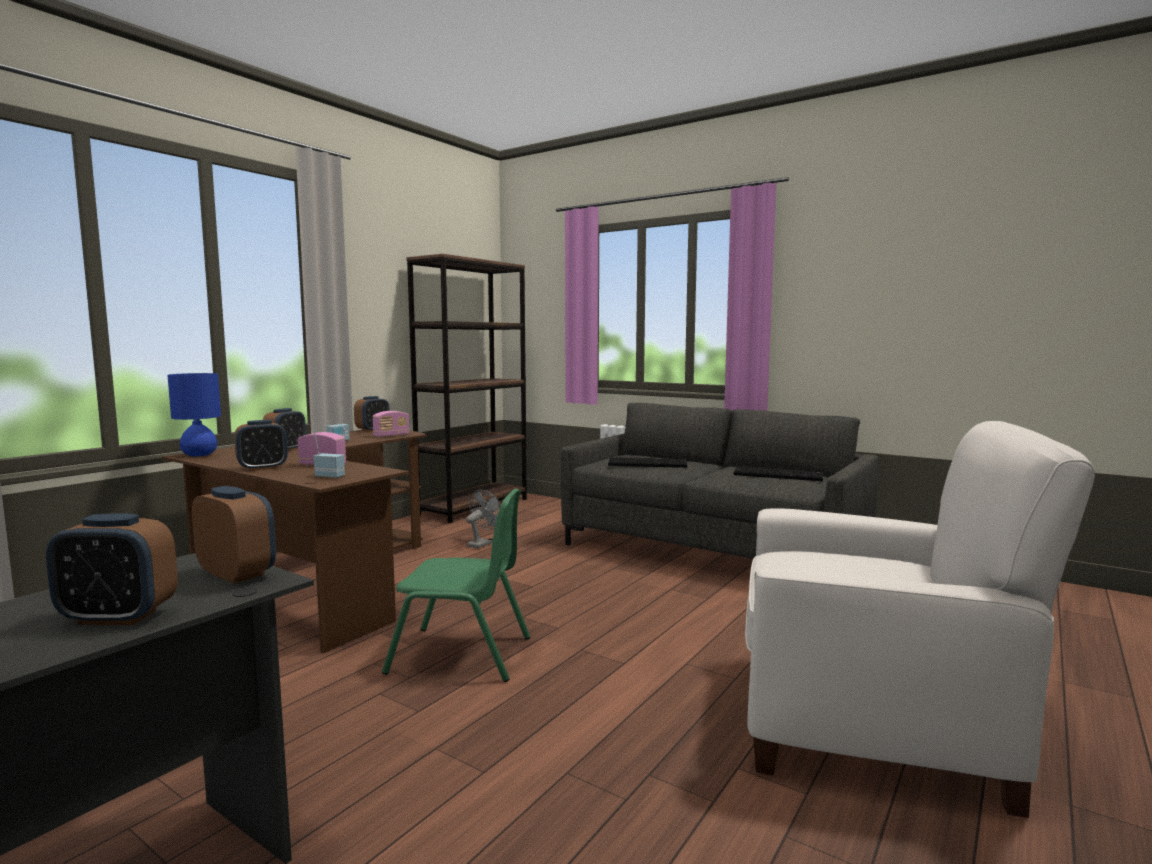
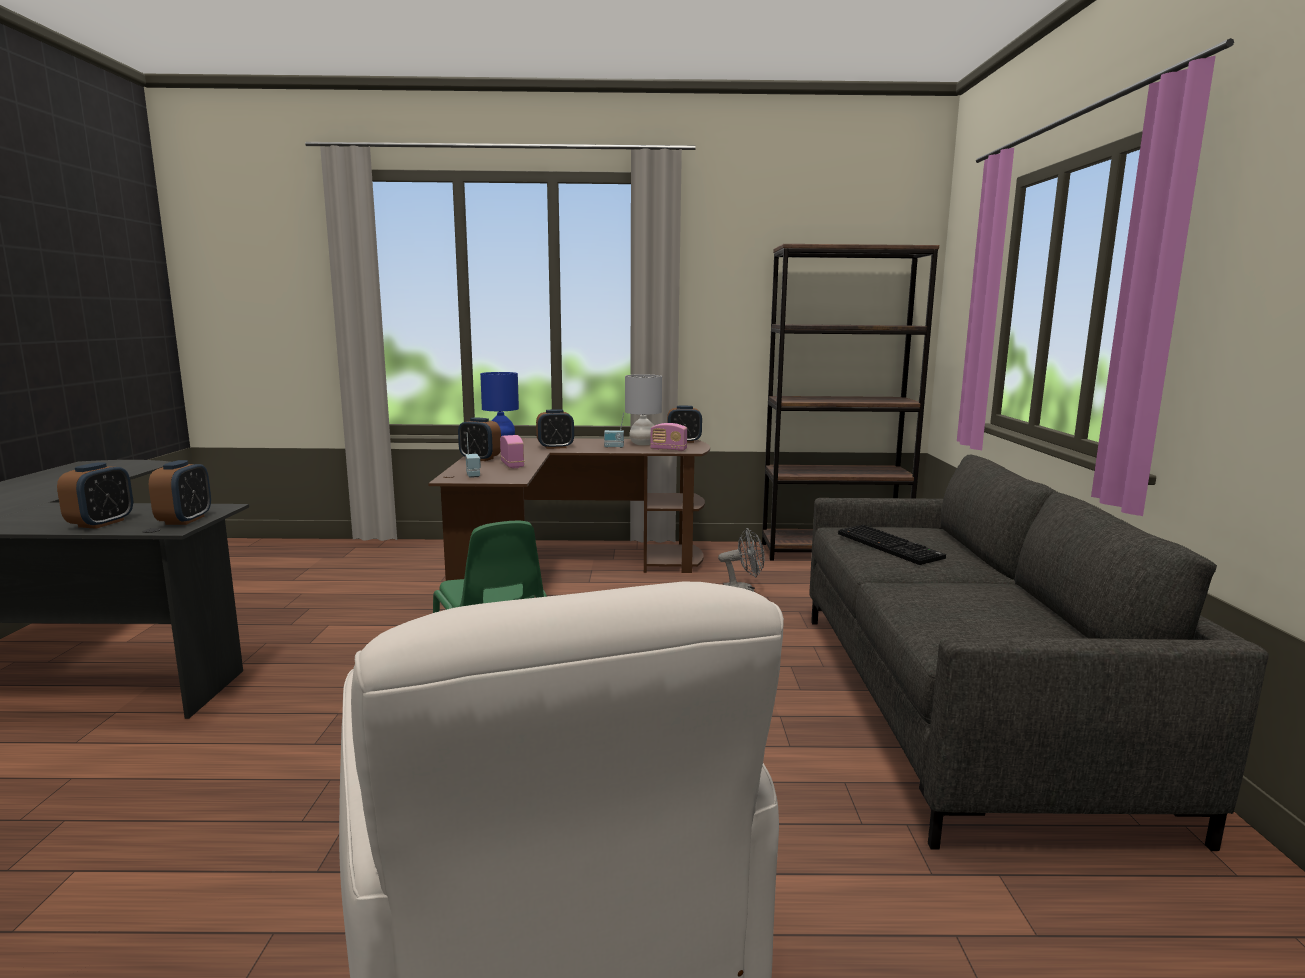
camera: 55 degrees right, 5 degrees up
(118, 617) = (101, 523): alarm clock -> alarm clock turned 135 degrees counterclockwise
(351, 436) = (642, 444): none -> grey table lamp
(779, 475) = (1002, 618): keyboard -> none

